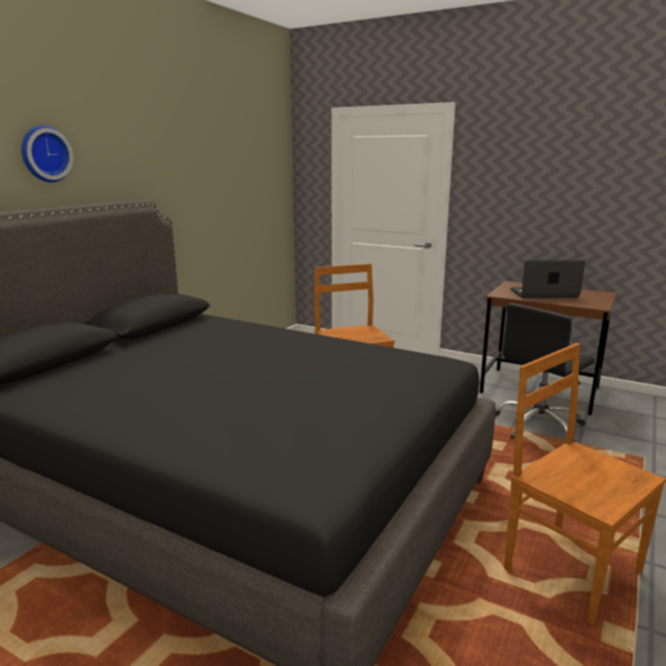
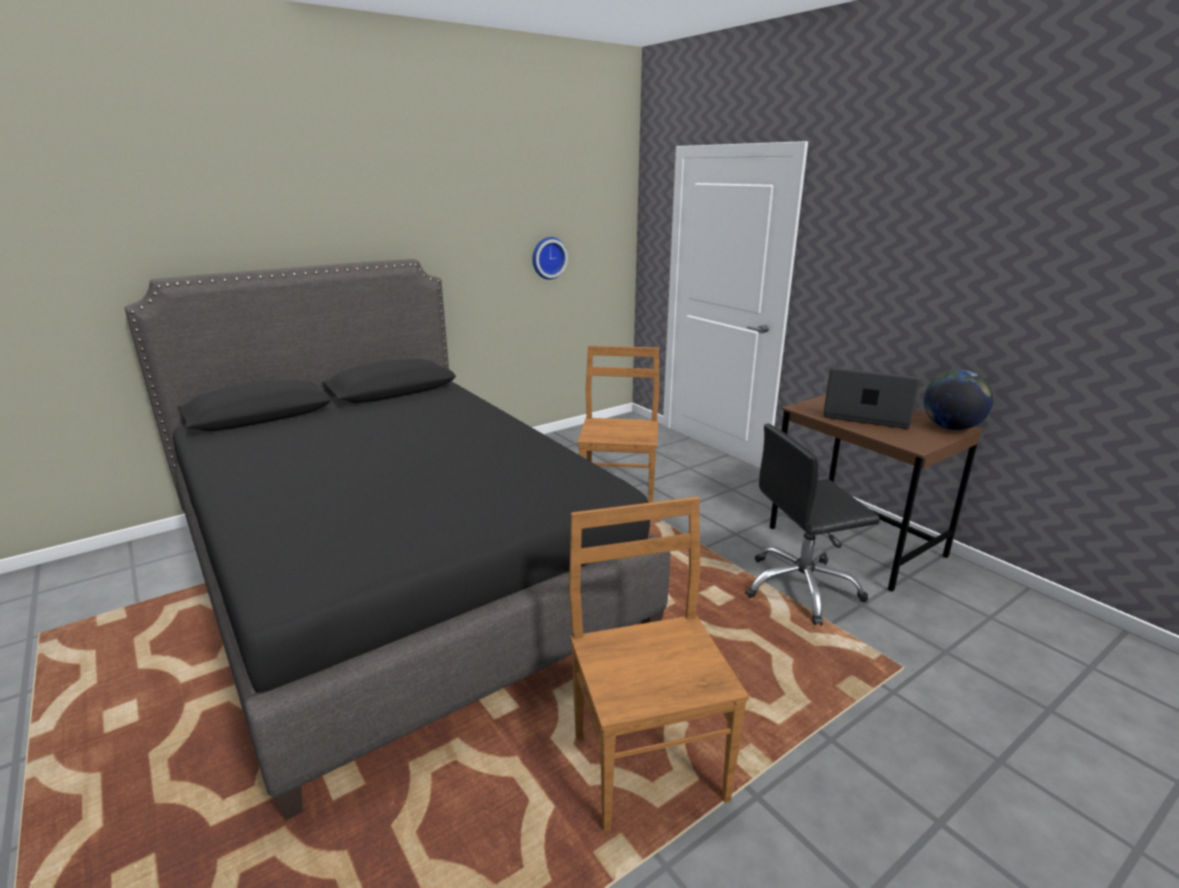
camera: 25 degrees right, 5 degrees up
(44, 154) = (299, 214): wall clock -> wall clock (548, 258)
(598, 294) = (950, 427): none -> globe

